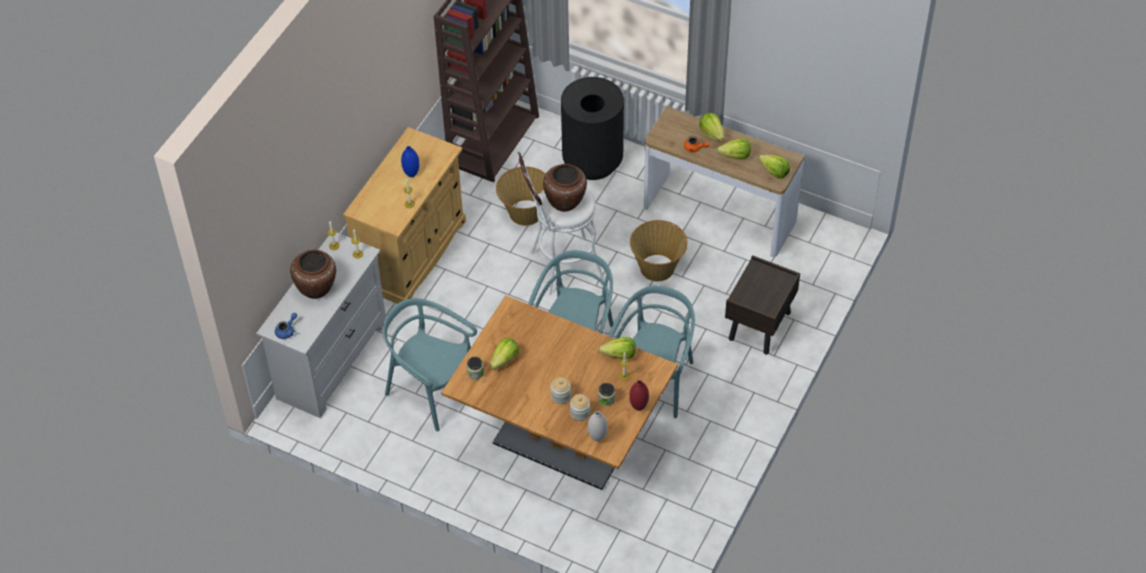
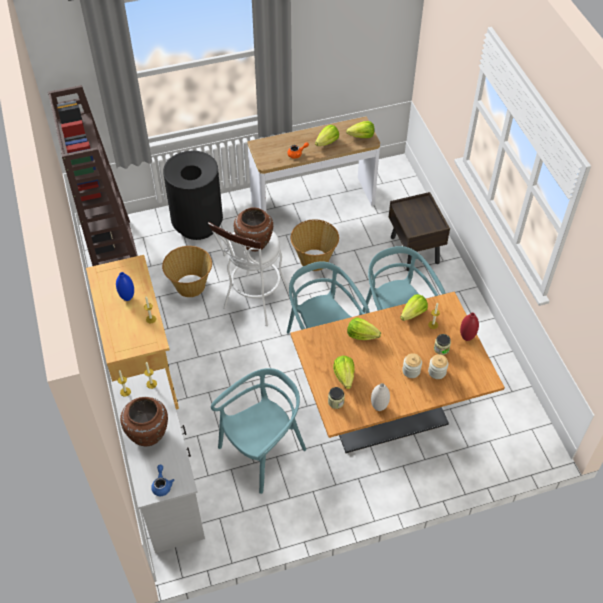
camera: 45 degrees left, 0 degrees up
(431, 391) = (263, 451): turquoise chair -> turquoise chair turned 150 degrees clockwise
(597, 437) = (468, 379): white vase -> white vase (379, 407)
(712, 133) = (296, 138): lettuce -> lettuce (362, 335)

